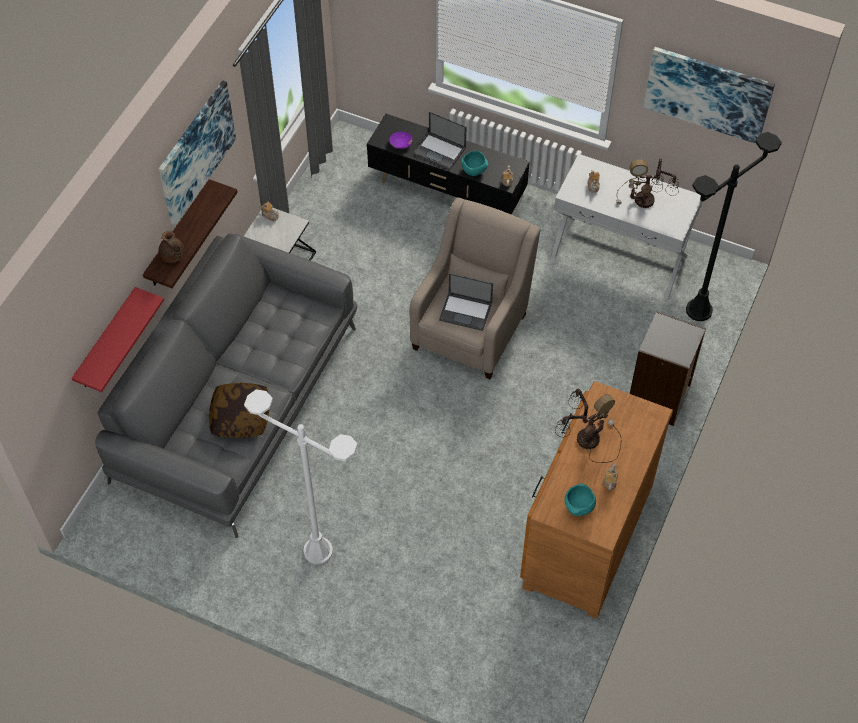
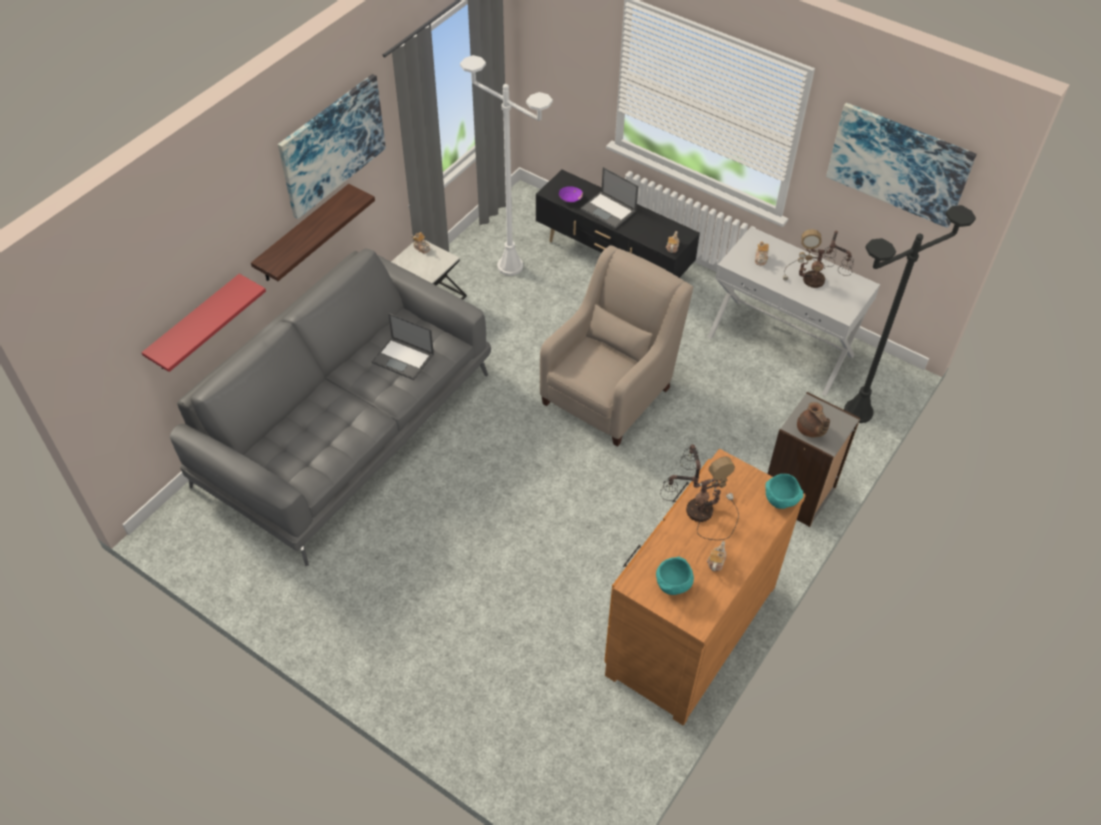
camera: 10 degrees right, 5 degrees down
(173, 256) = (288, 249): brown teapot -> brown teapot (810, 430)
(240, 416) = (333, 435): pillow -> none
(318, 551) = (389, 595): white floor lamp -> white floor lamp (510, 266)
(466, 311) = (601, 367): laptop -> laptop (403, 358)
(474, 171) = (640, 233): turquoise bowl -> turquoise bowl (781, 500)

